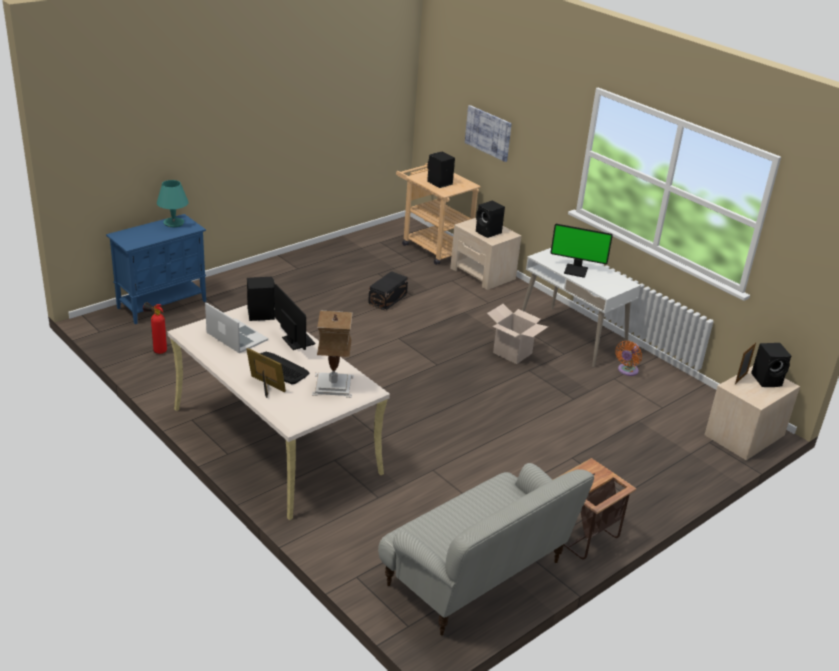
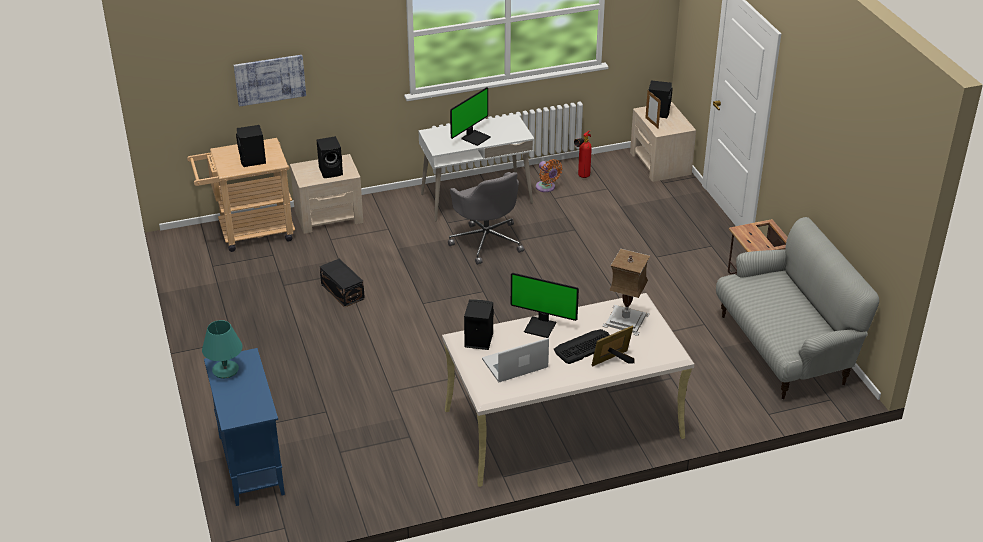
camera: 65 degrees left, 5 degrees up
(157, 351) = (355, 483): fire extinguisher -> fire extinguisher (582, 177)
(296, 341) = (541, 327): monitor -> monitor turned 150 degrees counterclockwise
(512, 353) = (486, 241): cardboard box -> grey office chair

